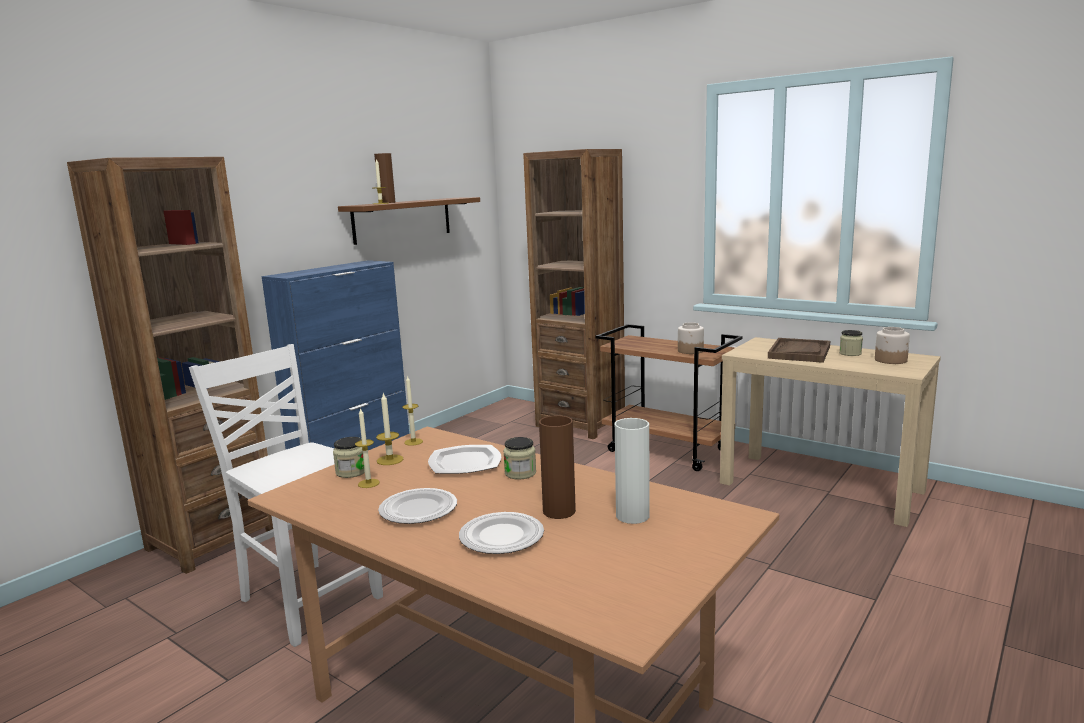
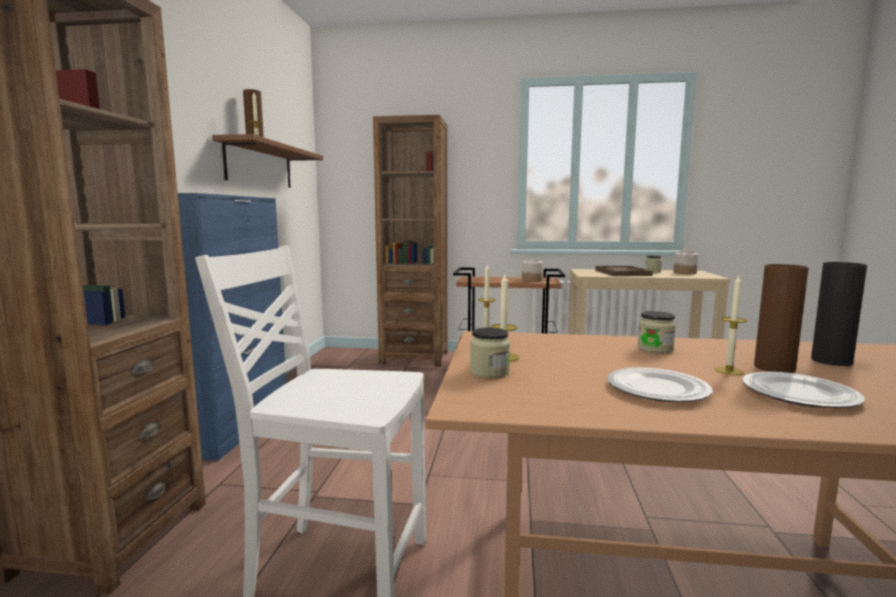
camera: 30 degrees left, 5 degrees down
(368, 483) = (538, 378): candle -> candle (729, 371)
(466, 463) = (585, 349): plate -> none
(632, 516) = (831, 361): white vase -> black vase

